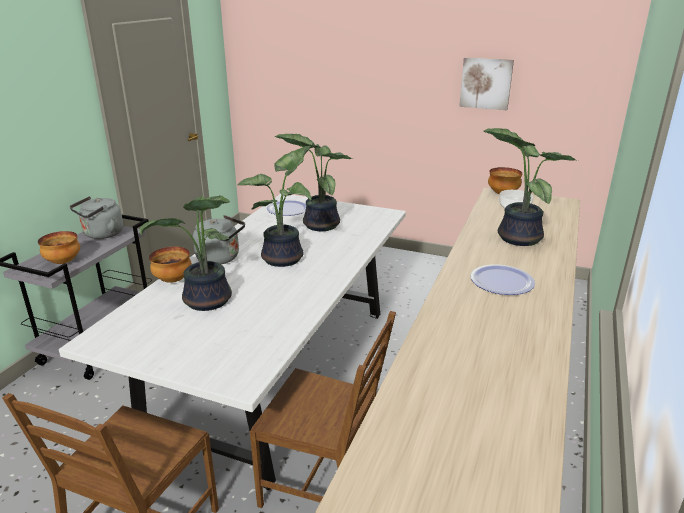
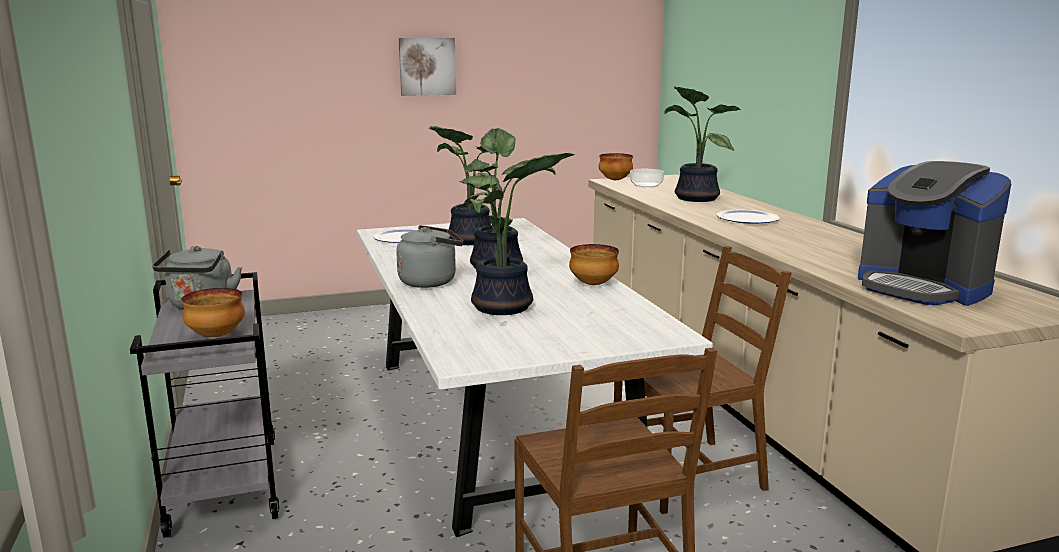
camera: 40 degrees left, 10 degrees down
(172, 280) = (422, 306): bowl -> bowl (593, 284)
(434, 452) = (922, 288): none -> coffee machine
(486, 83) = (530, 80): picture -> picture (427, 66)

